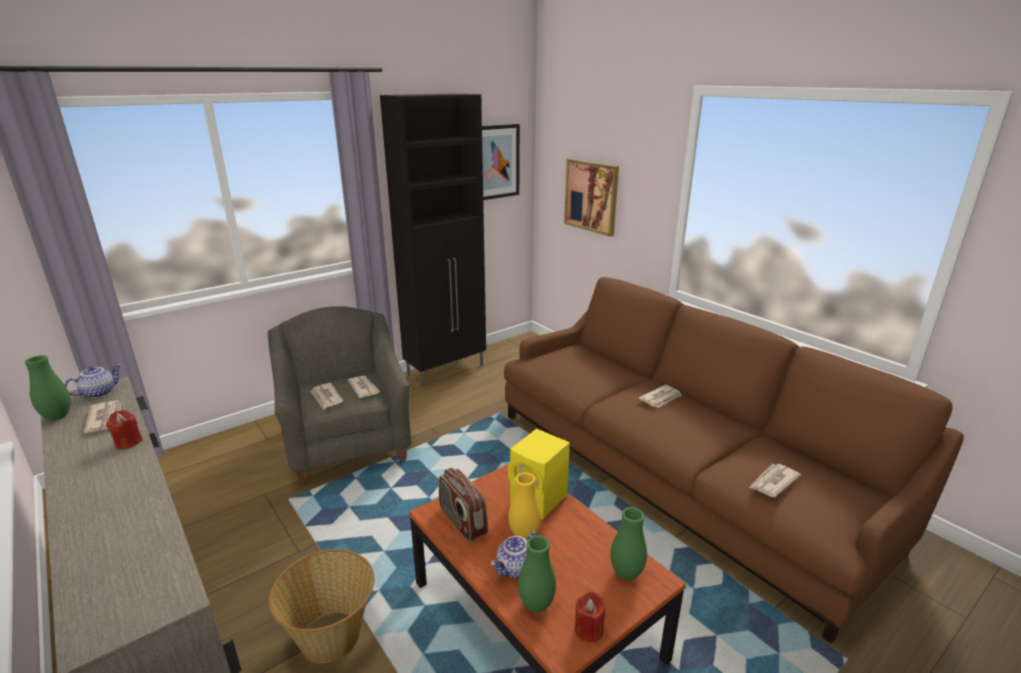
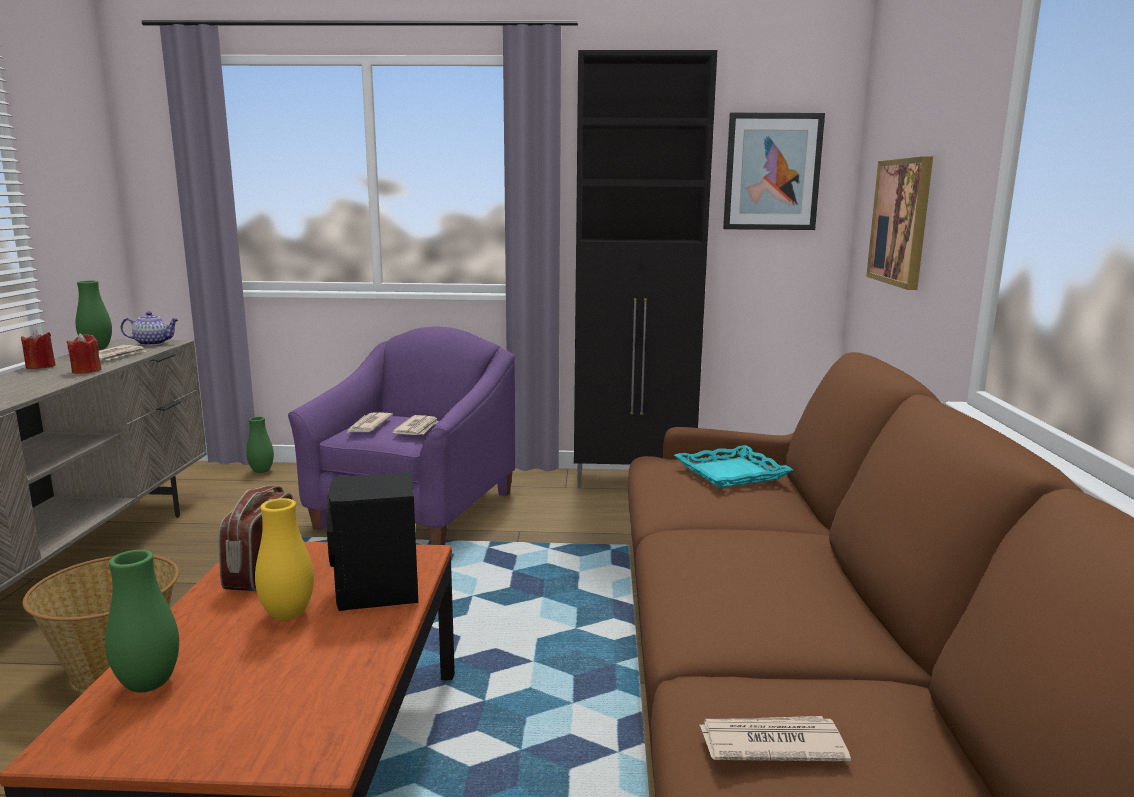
camera: 40 degrees right, 10 degrees down
(348, 441) = (415, 510): grey armchair -> purple armchair
(516, 569) = (209, 640): teapot -> none
(540, 500) = (377, 593): yellow speaker -> black speaker
(578, 359) = (731, 473): none -> turquoise tray
(588, 630) = (133, 746): red candle -> red candle (40, 367)
(626, 573) = (302, 721): green vase -> green vase (261, 471)
(661, 398) = (776, 552): newspaper -> none

